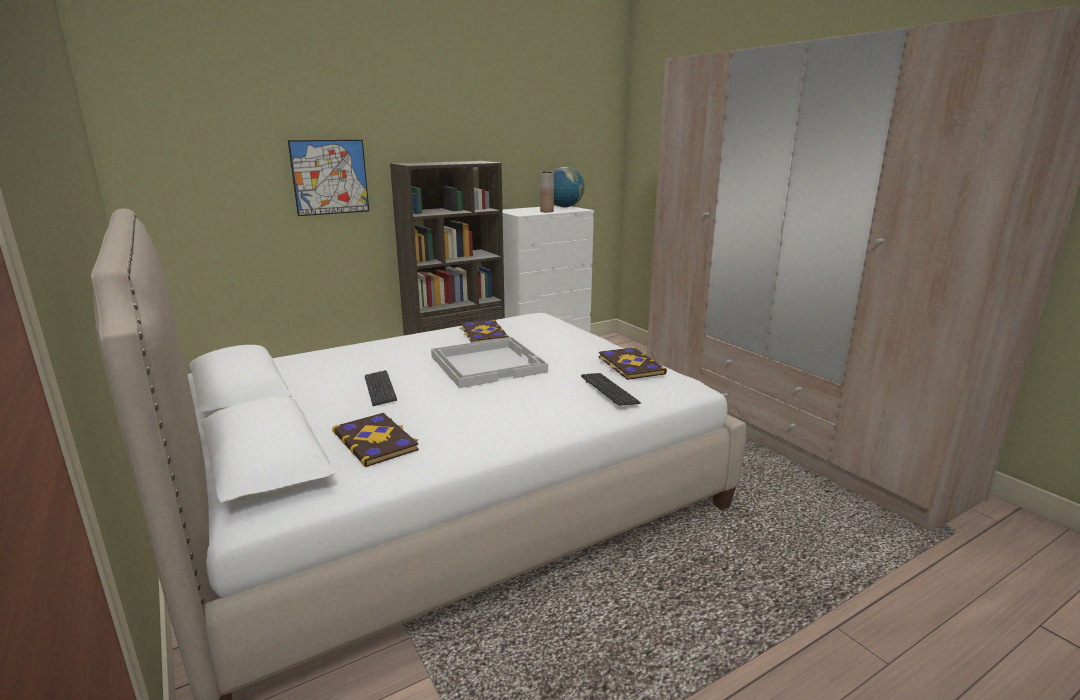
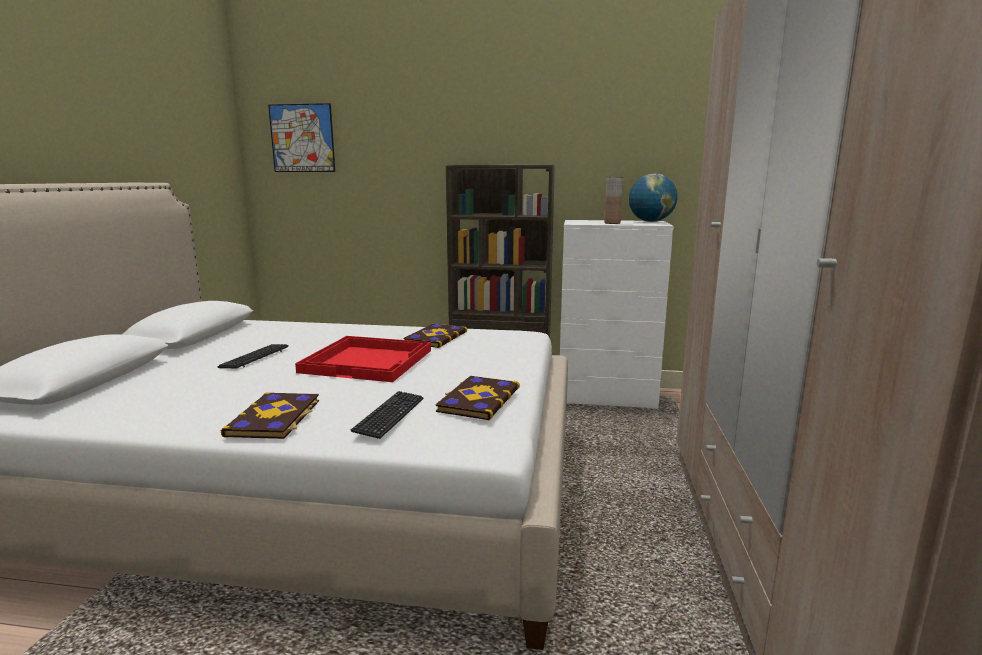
camera: 40 degrees right, 5 degrees down
(330, 177) = (403, 177): picture -> picture (302, 138)
(376, 441) = (150, 392): book -> book (275, 418)
(488, 363) = (369, 361): white tray -> red tray

